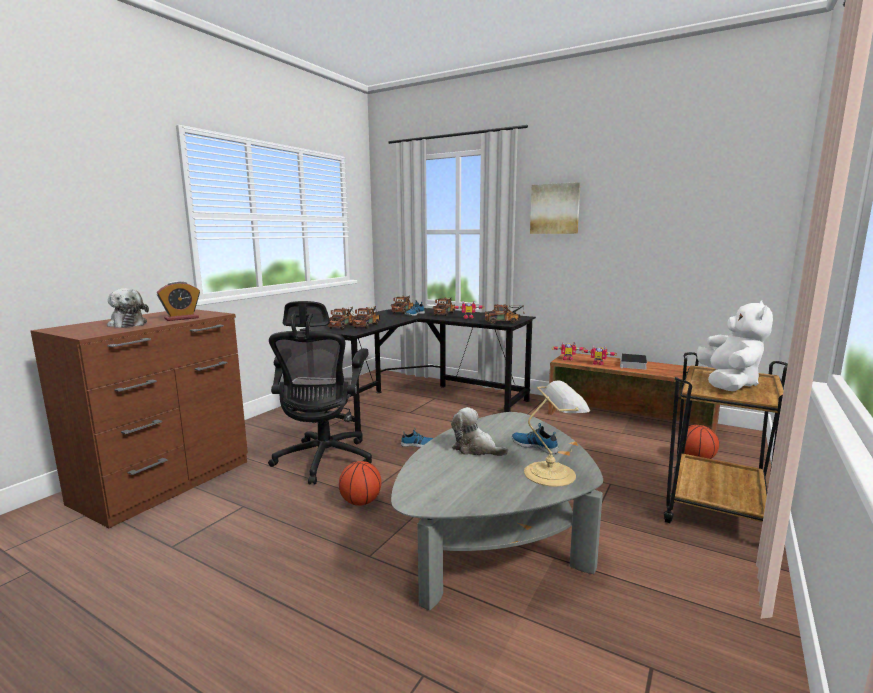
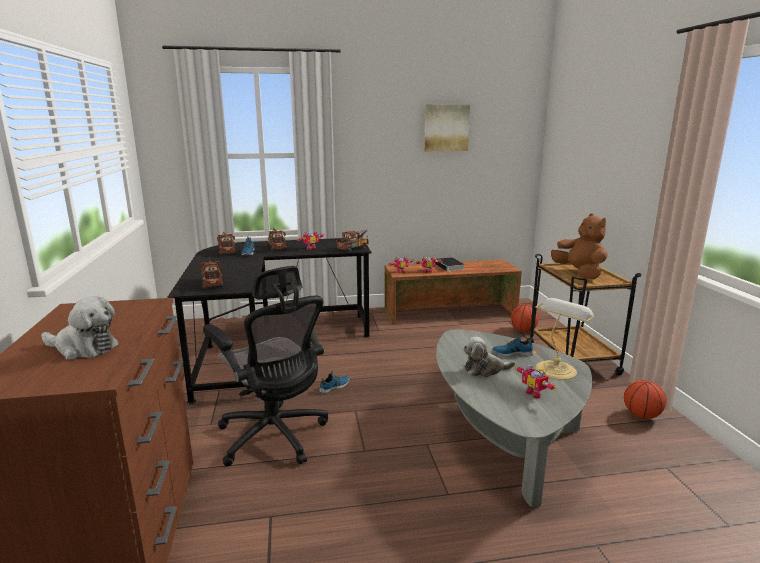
camera: 40 degrees left, 5 degrees up
(181, 318) = (130, 320): alarm clock -> none
(360, 502) = (371, 457): basketball -> basketball (641, 415)
(367, 325) = (236, 276): toy truck -> none
(480, 482) = (535, 393): none -> toy robot
(555, 209) = (366, 133): picture -> picture (446, 128)
(728, 384) = (579, 273): white plush toy -> brown plush toy

